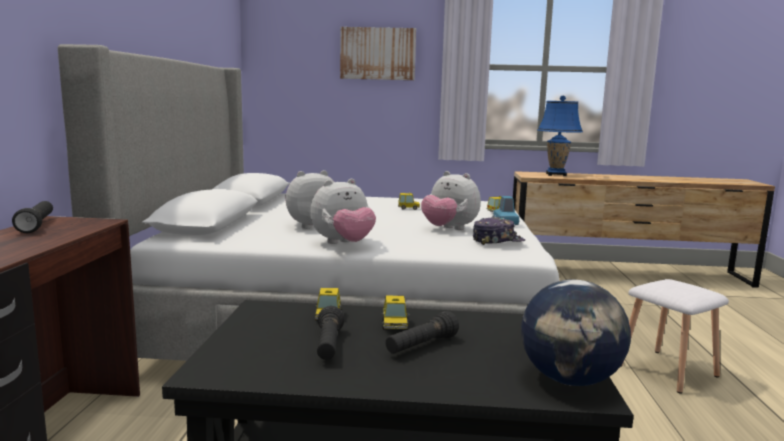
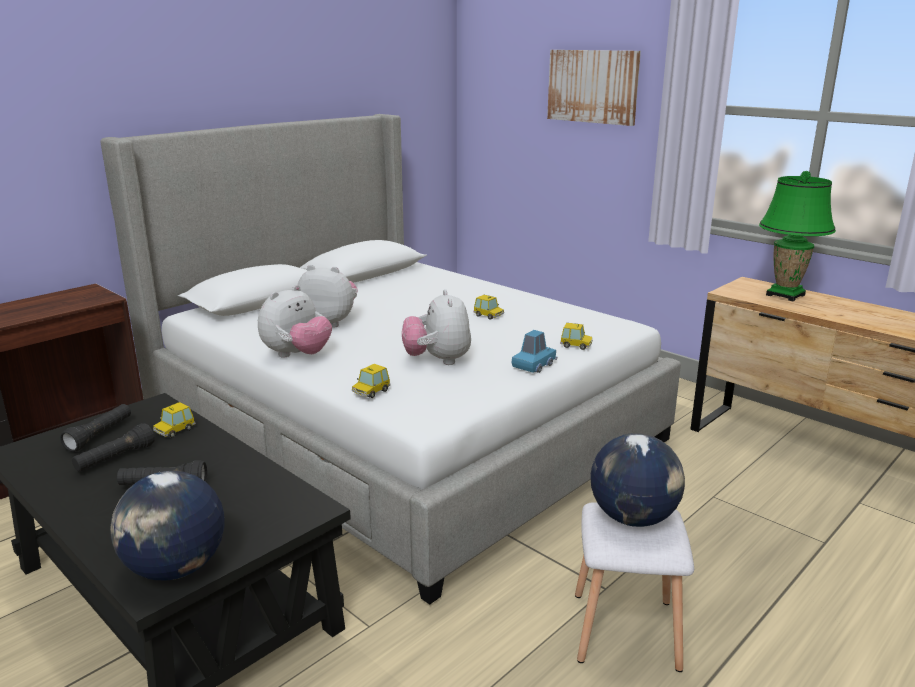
camera: 40 degrees right, 10 degrees up
(37, 225) = (63, 295): black flashlight -> black flashlight (100, 435)
(343, 244) = (297, 355): plush toy -> plush toy turned 60 degrees counterclockwise
(394, 325) = (194, 458): toy car -> toy car (371, 391)
(497, 241) = (432, 392): cap -> none
(556, 174) = (785, 295): blue table lamp -> green table lamp
(671, 285) = (634, 518): none -> globe

